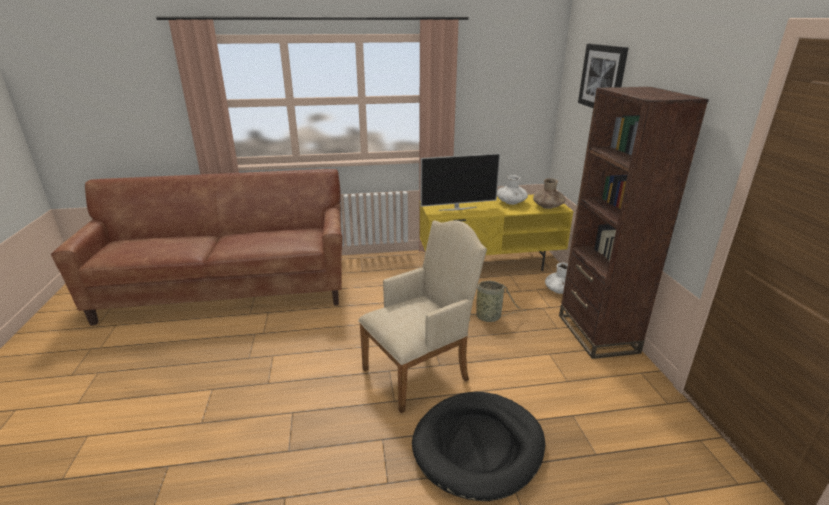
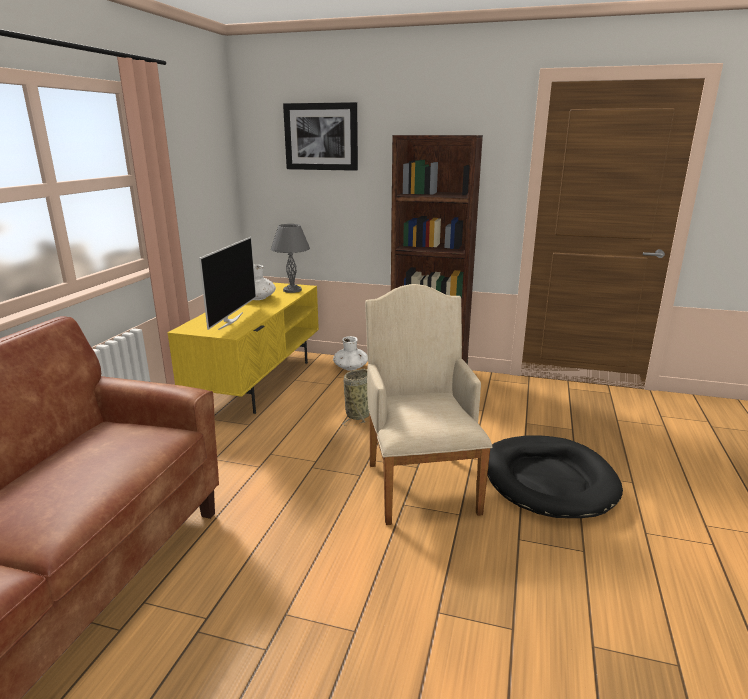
camera: 65 degrees left, 5 degrees down
(548, 206) = (292, 290): brown vase -> grey table lamp

